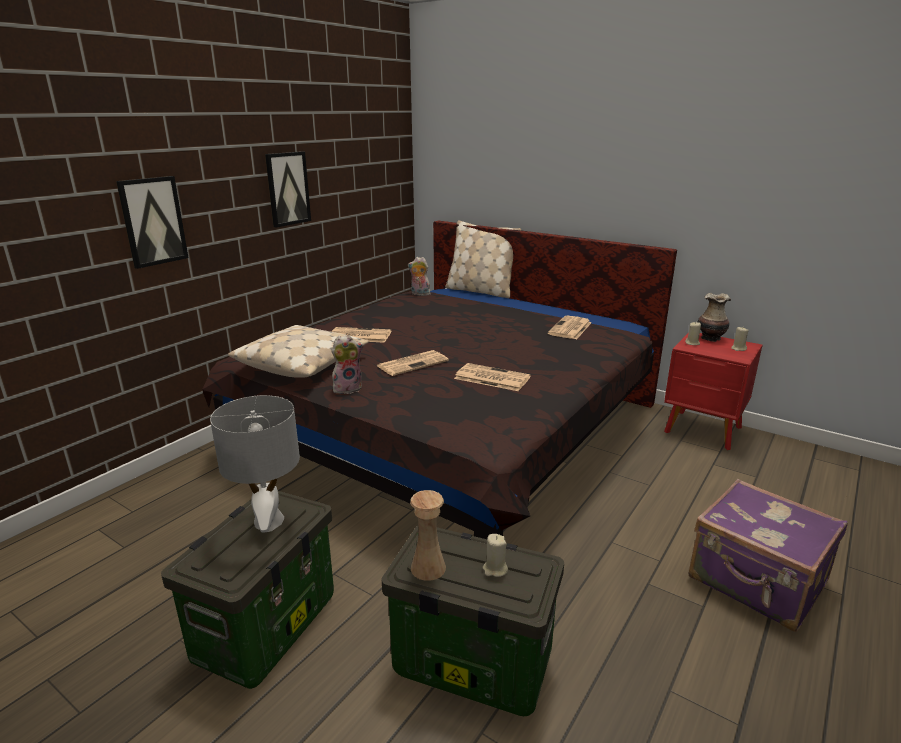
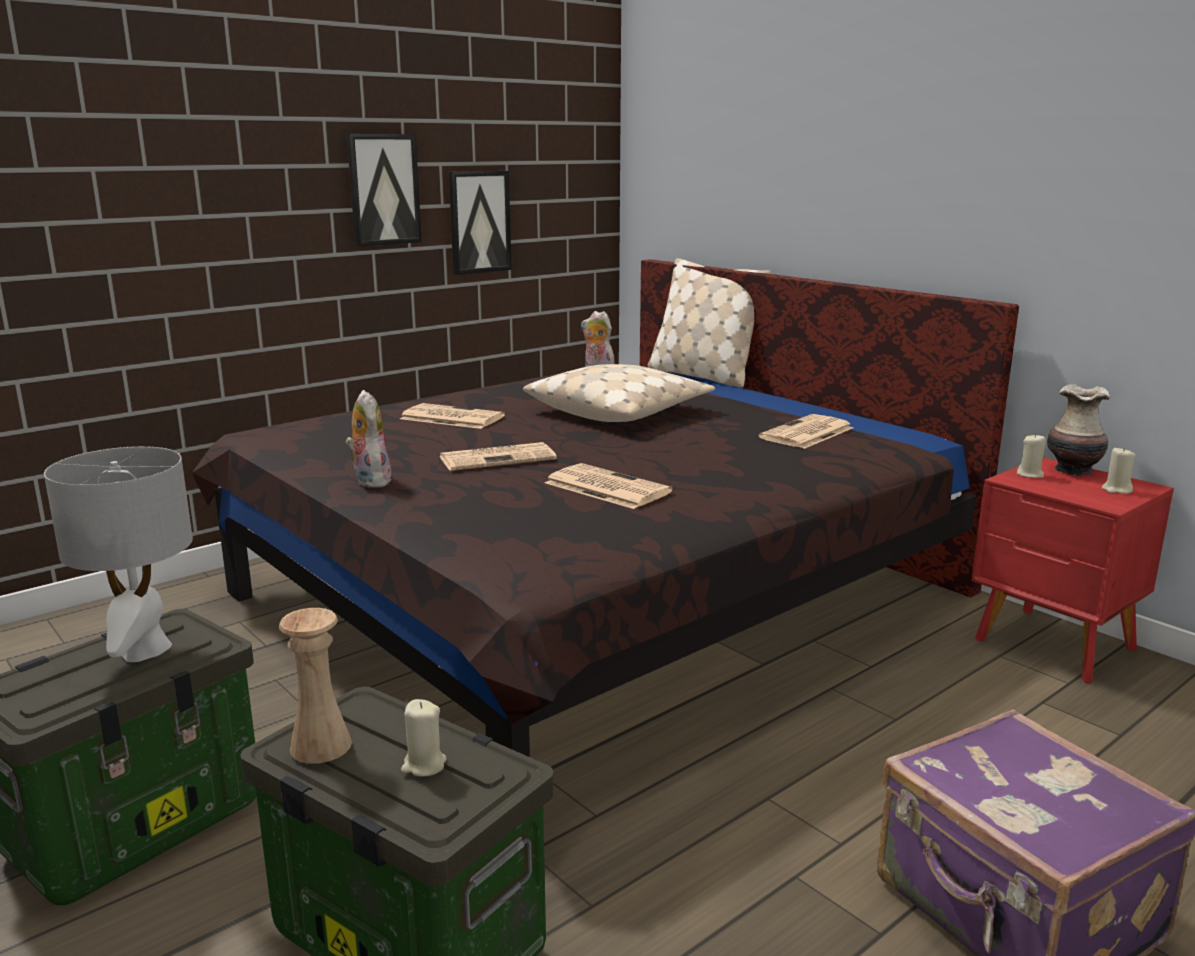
camera: 15 degrees right, 5 degrees down
(153, 221) = (152, 218): picture -> picture (479, 222)
(302, 363) = (334, 444): beige pillow -> beige pillow (619, 411)
(348, 388) = (369, 480): plush toy -> plush toy turned 105 degrees counterclockwise

